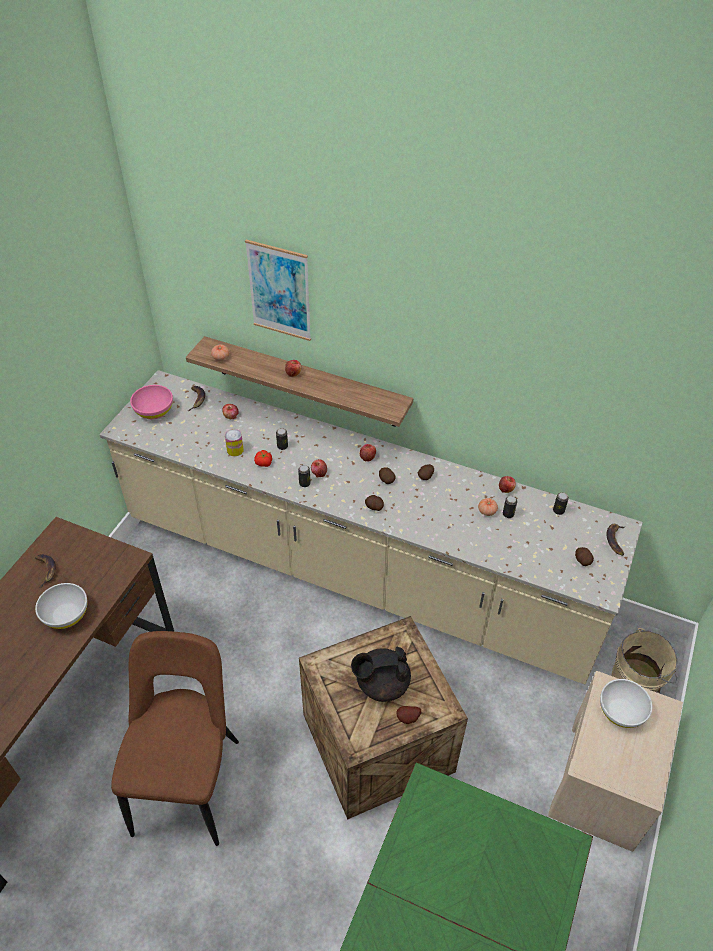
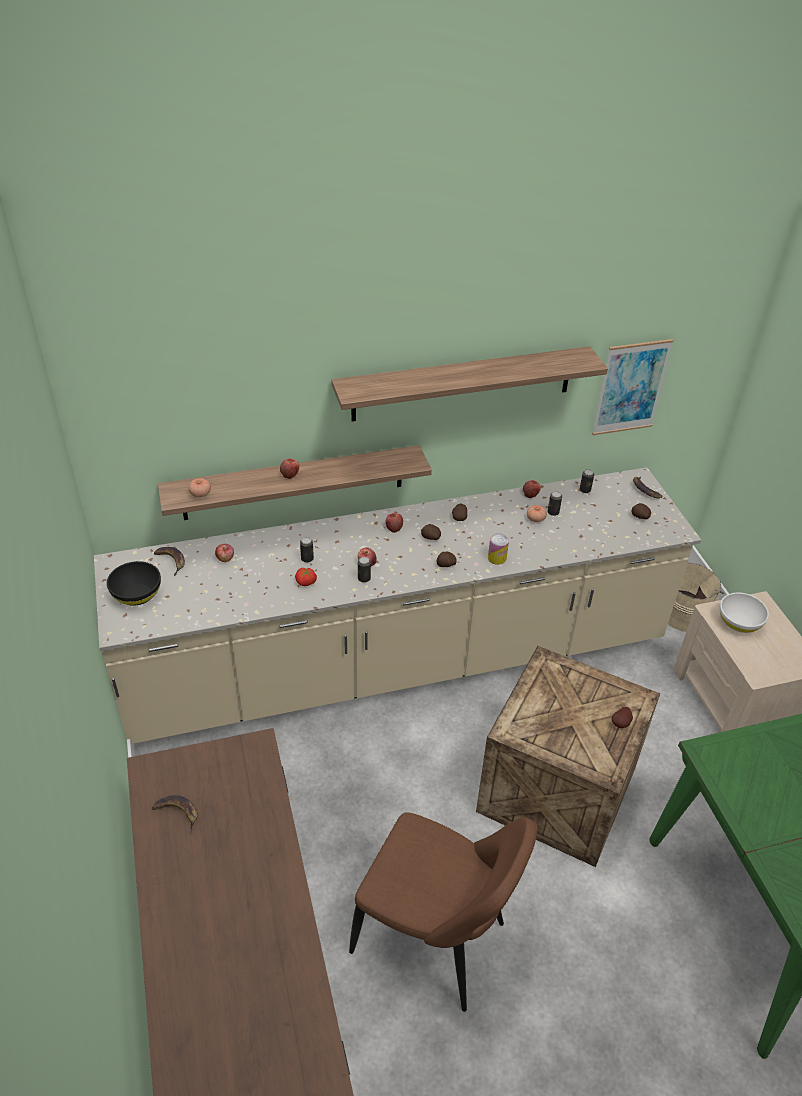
camera: 40 degrees left, 5 degrees down
(66, 615) = (250, 838): white bowl -> none
(154, 411) = (137, 595): pink bowl -> black bowl
(189, 780) = (435, 941): brown chair -> brown chair turned 150 degrees clockwise
(235, 450) = (265, 585): can -> can (497, 558)
(279, 291) = (259, 386): picture -> picture (631, 387)
(381, 684) = (573, 711): black teapot -> none
(455, 360) = (463, 384): none -> shelf

